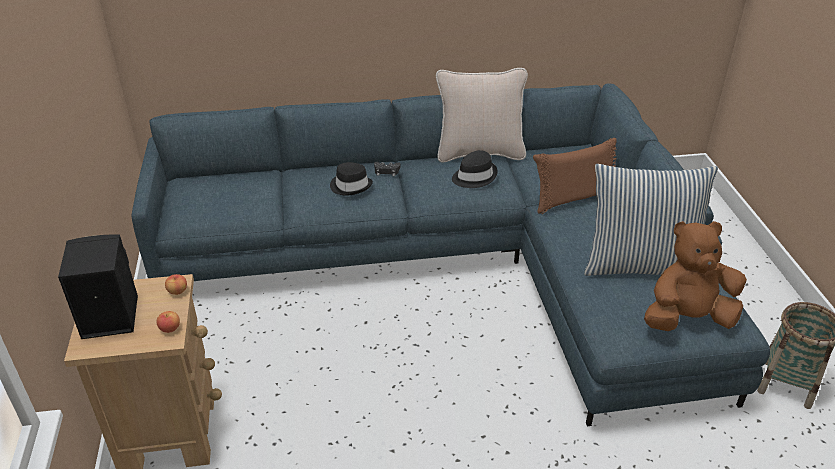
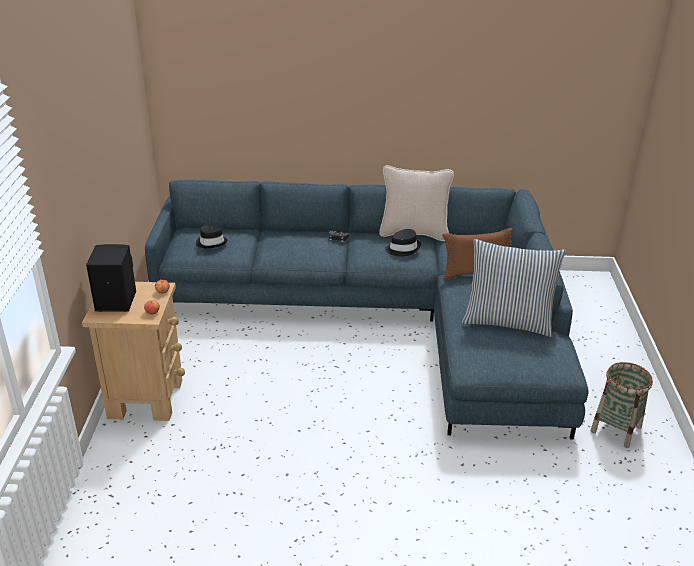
camera: 10 degrees right, 5 degrees down
(351, 186) = (307, 245): black hat -> black hat (211, 242)
(687, 318) = (528, 360): brown plush toy -> none

